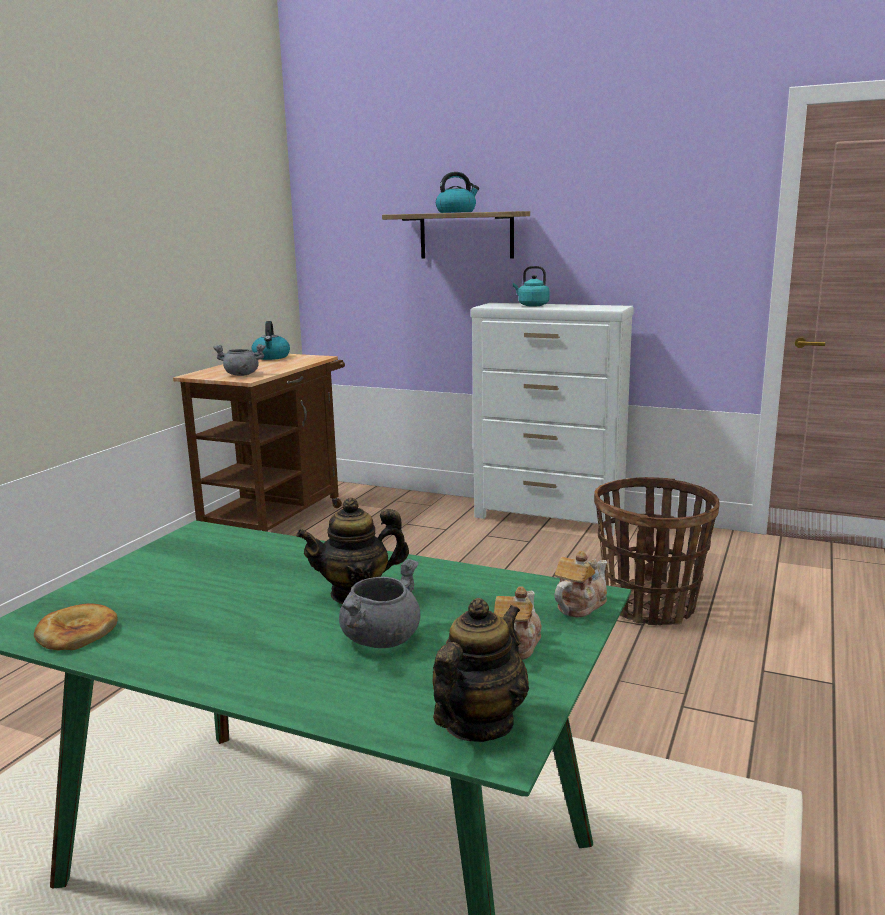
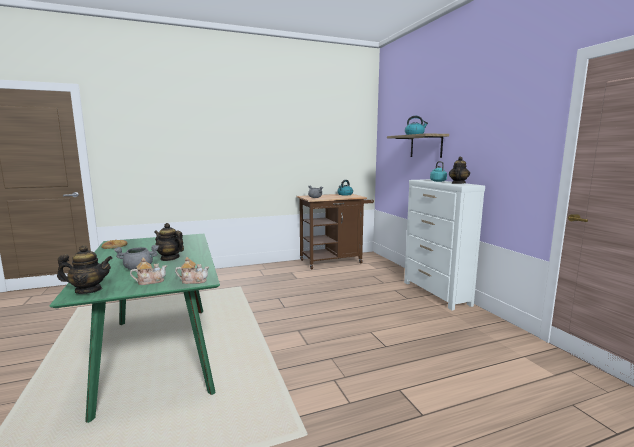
camera: 45 degrees right, 5 degrees down
(587, 306) = (458, 183): none -> teapot
(650, 605) = (405, 341): basket -> none

